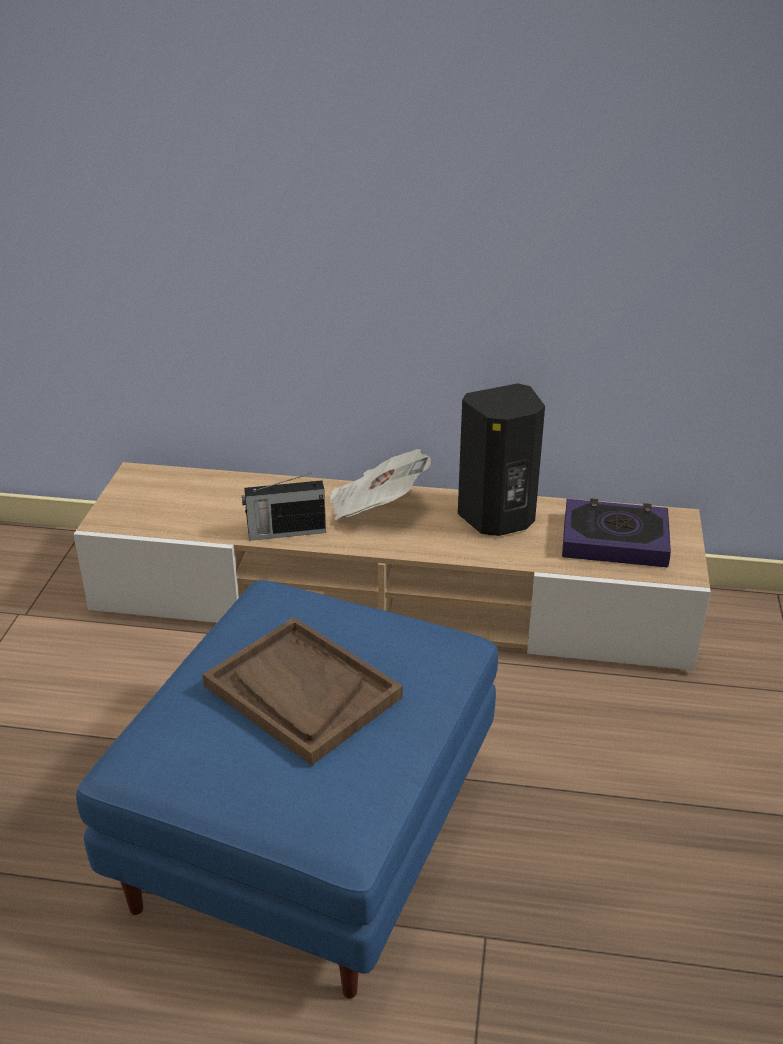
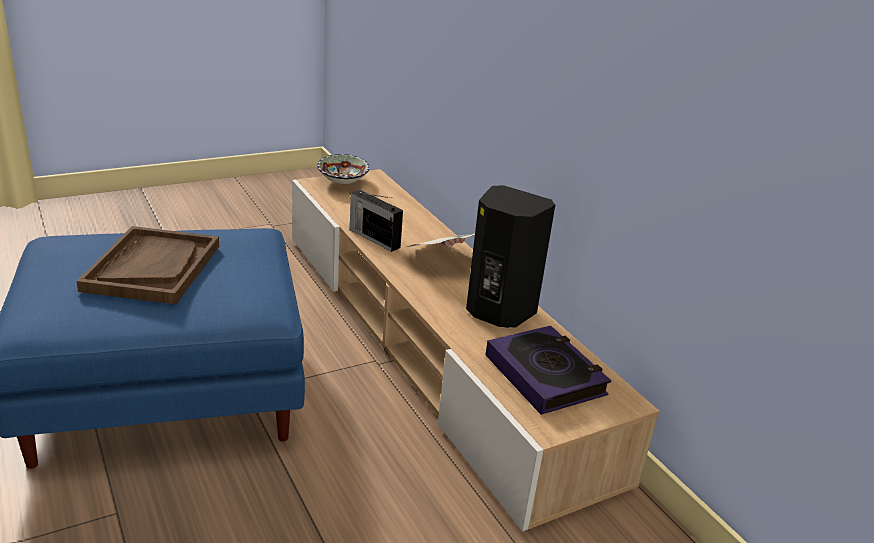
camera: 50 degrees right, 5 degrees down
(126, 500) = (342, 182): none -> bowl

